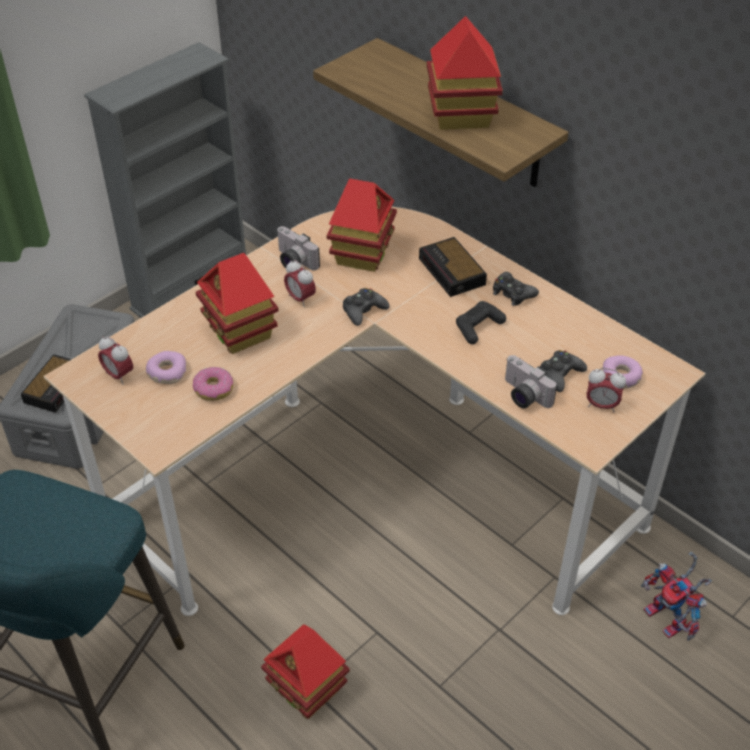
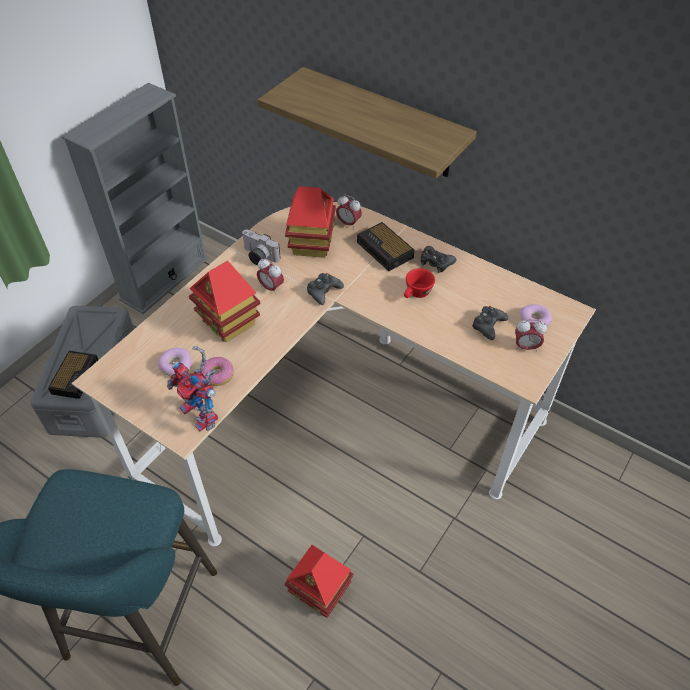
camera: 10 degrees left, 5 degrees up
(119, 375) = (136, 374): alarm clock -> alarm clock (348, 223)
(461, 116) = (388, 127): toy house -> none
(478, 327) = (416, 294): black game controller -> red cup
(523, 396) = (464, 347): camera -> none
(670, 620) = (576, 490): toy robot -> toy robot (204, 414)

